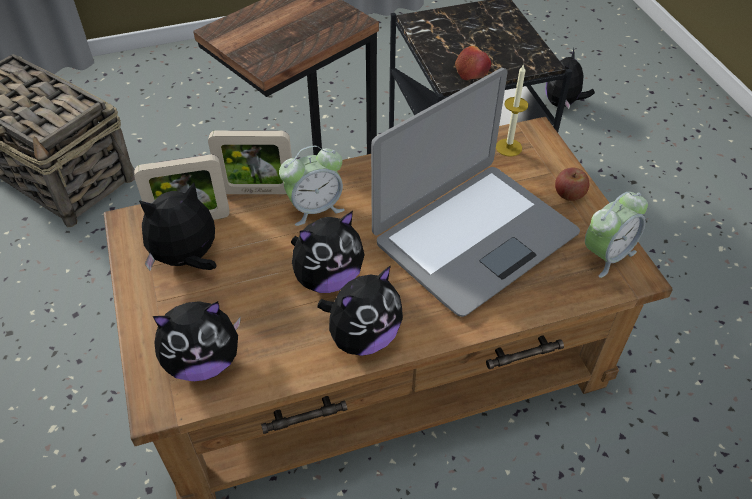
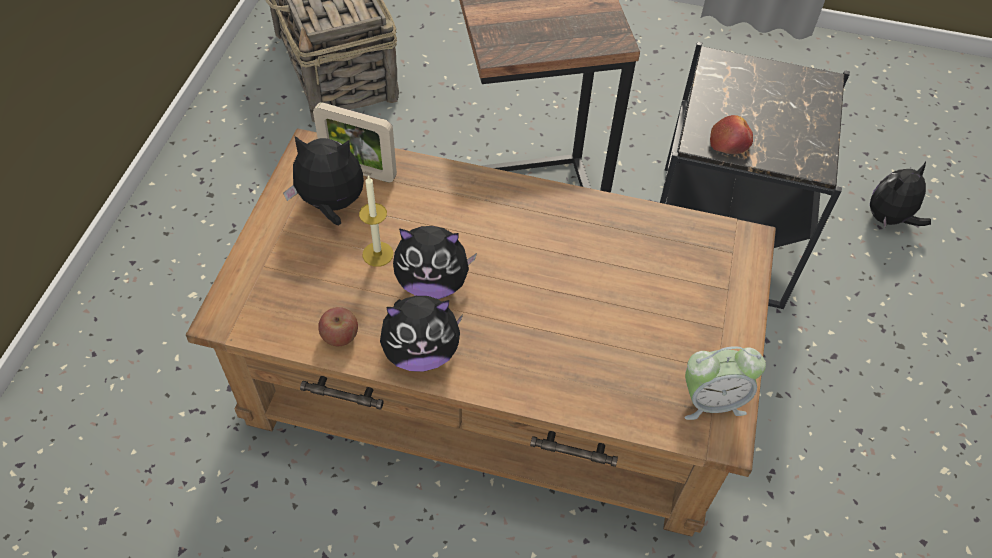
camera: 30 degrees right, 5 degrees up
(203, 362) = (280, 302): plush toy -> none
(257, 191) = (434, 170): picture frame -> none
(315, 208) = (471, 212): alarm clock -> none
(474, 237) = (595, 314): laptop -> none
(508, 147) = (706, 242): candle -> candle (378, 254)
(569, 194) = (727, 320): apple -> apple (340, 336)

